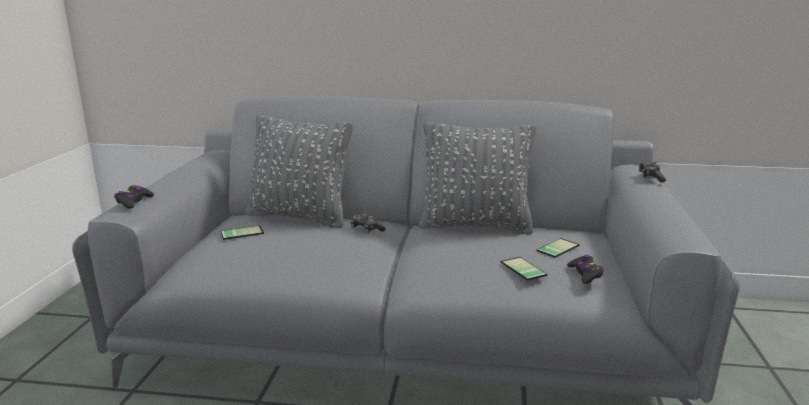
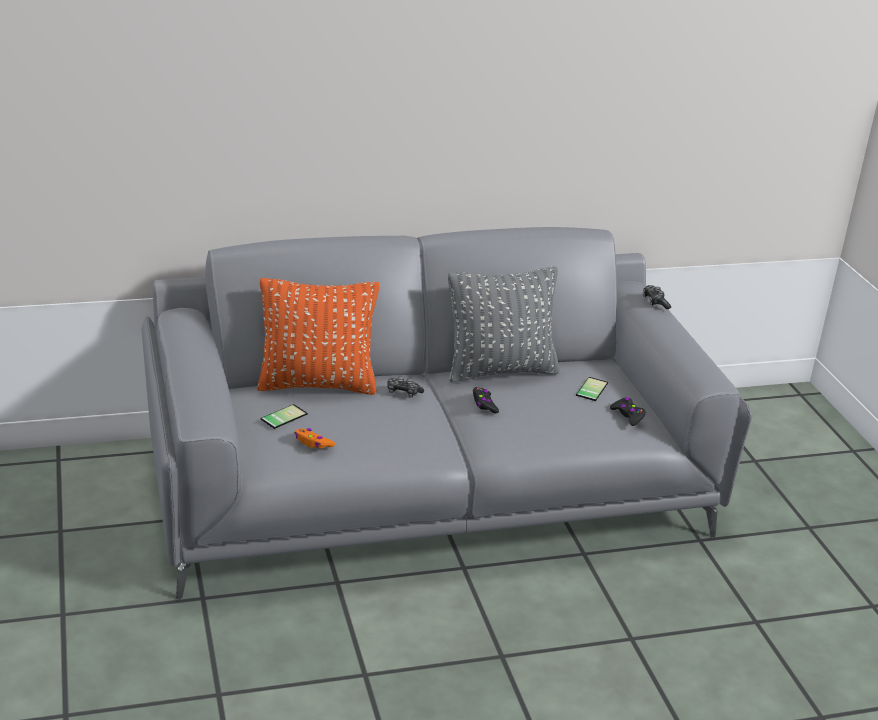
camera: 25 degrees left, 10 degrees up
(133, 202) = (204, 409): black game controller -> black game controller (484, 404)
(242, 254) = (313, 443): none -> orange game controller
(300, 217) = (317, 384): grey pillow -> orange pillow
(521, 269) = (575, 419): phone -> none

